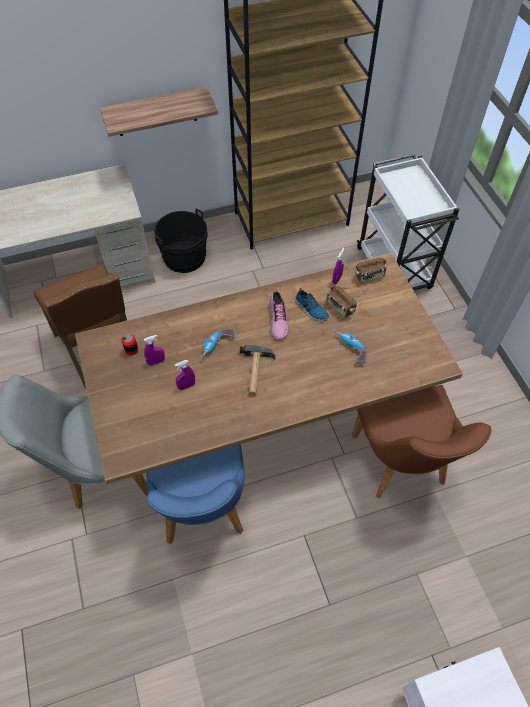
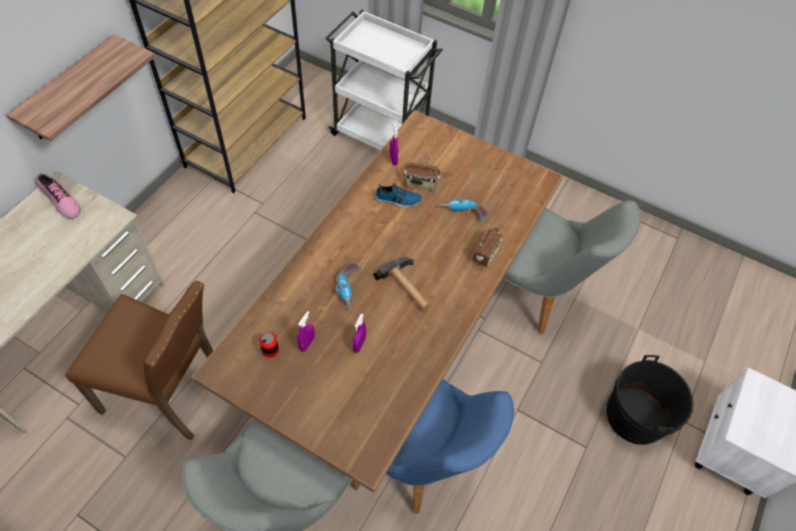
camera: 45 degrees left, 0 degrees up
(184, 257) = (171, 241): black bucket -> black bucket (635, 416)
(277, 319) = (378, 227): shoe -> shoe (60, 201)
(369, 277) = (418, 141): radio -> radio (486, 254)
(402, 467) = (536, 295): brown chair -> grey chair

